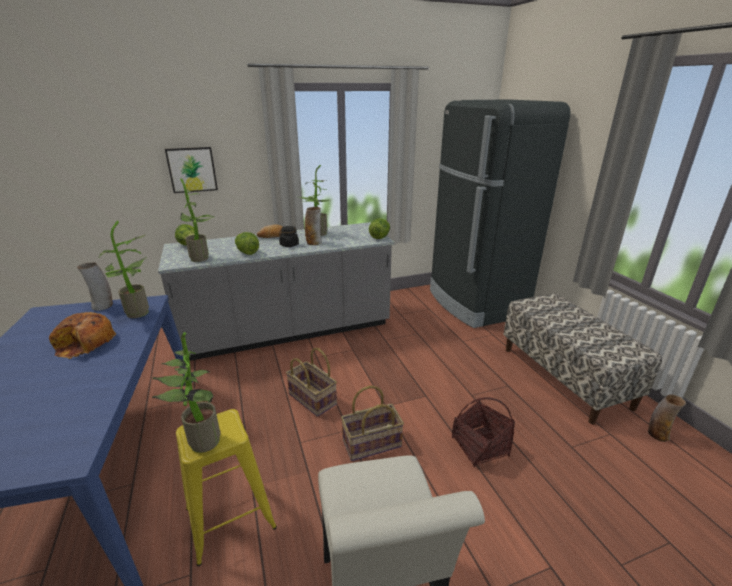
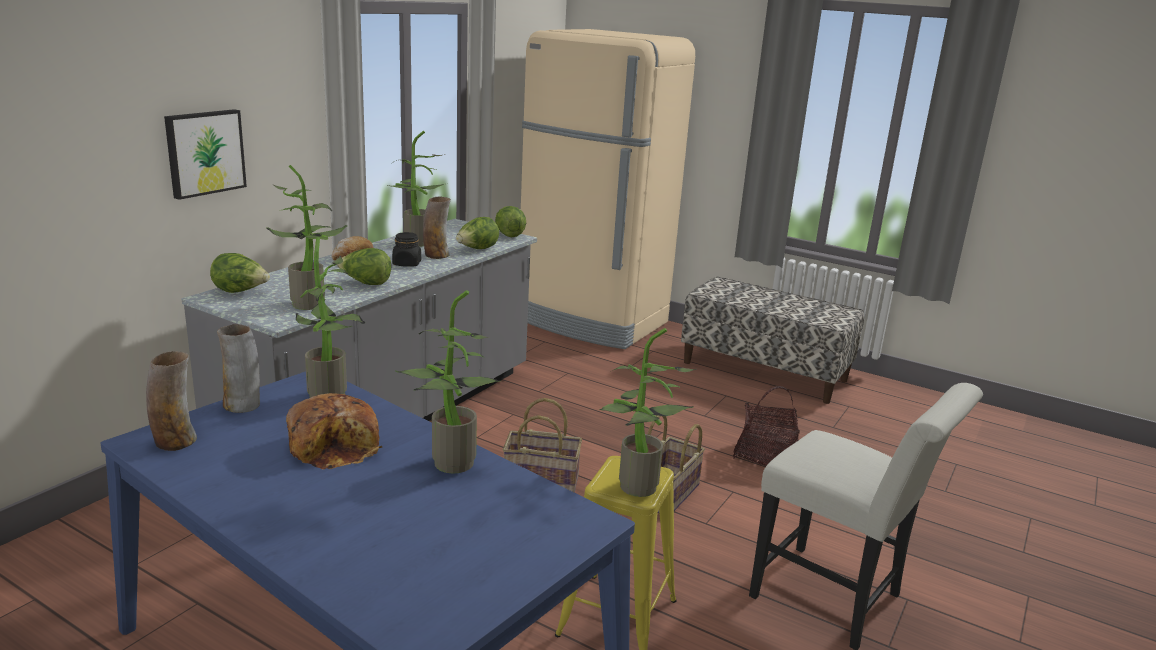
camera: 40 degrees left, 5 degrees down
(97, 378) = (448, 465): none -> potted plant
(342, 243) = (477, 249): none -> lettuce
(475, 303) = (591, 322): black fridge -> beige fridge
(657, 434) = (879, 394): vase -> vase (175, 441)

